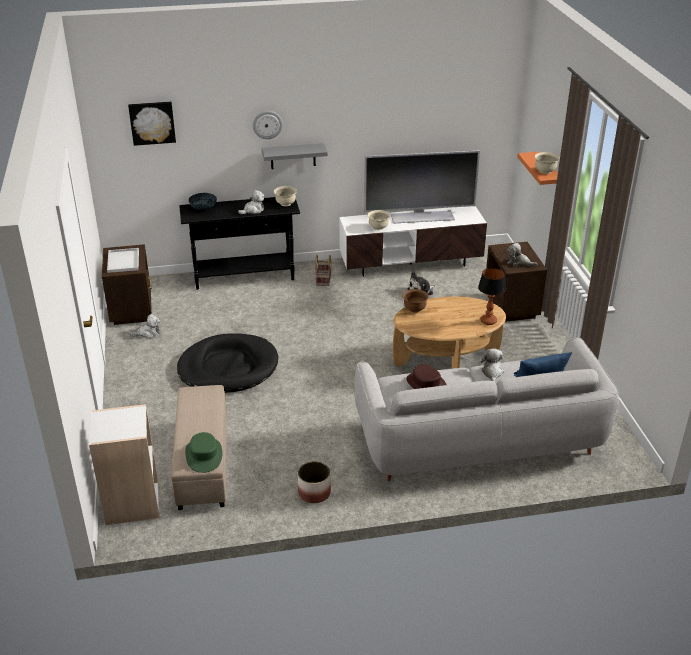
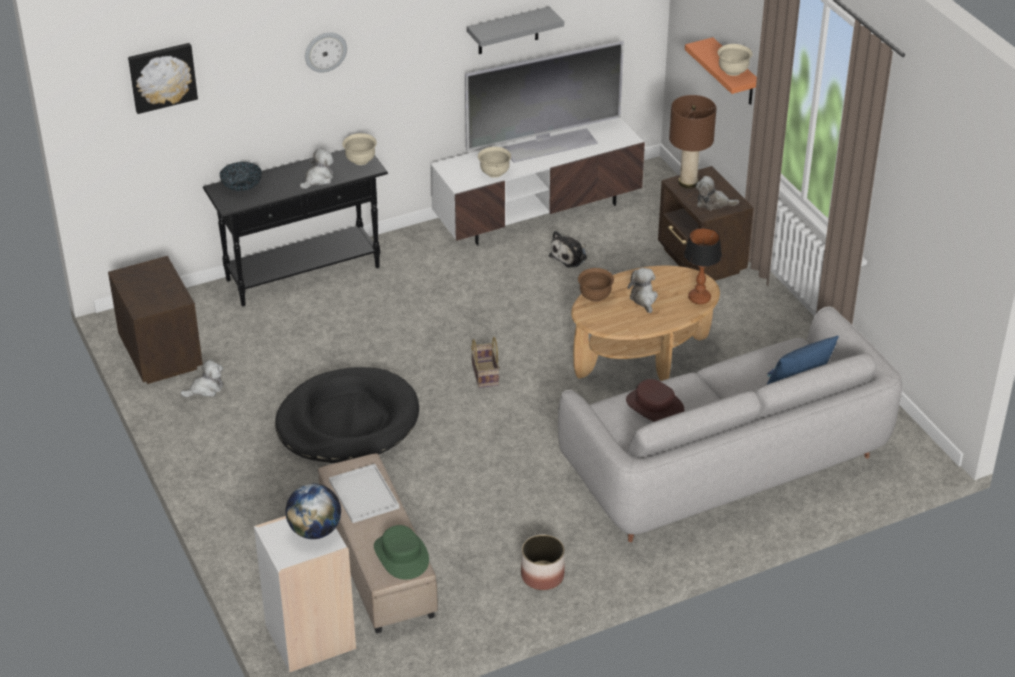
camera: 15 degrees left, 5 degrees up
(123, 261) = (152, 289): white tray -> white tray (365, 495)
(130, 421) = (315, 530): none -> globe
(293, 156) = (362, 89): grey shelf -> grey shelf (508, 31)
(323, 279) = (421, 259): basket -> basket (484, 374)
(492, 373) = (731, 374): plush toy -> plush toy (644, 299)
(506, 249) = (688, 183): none -> brown table lamp

